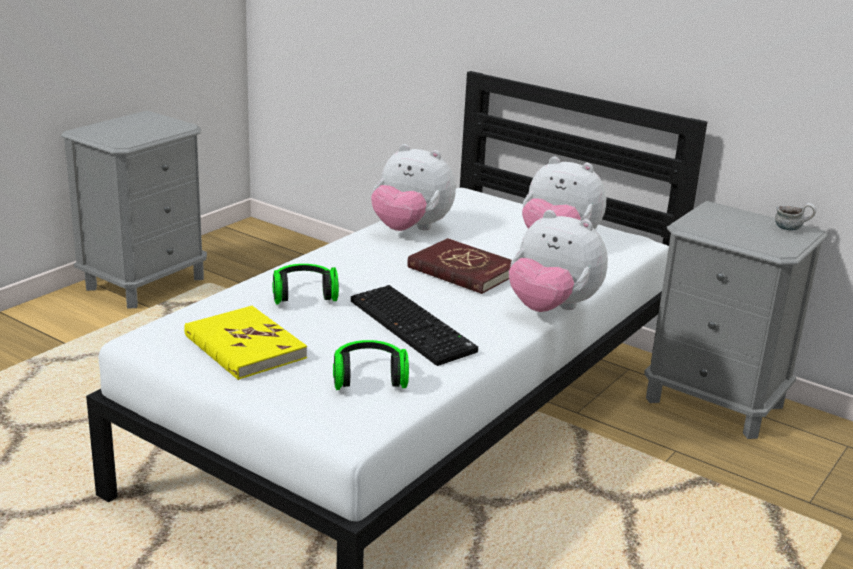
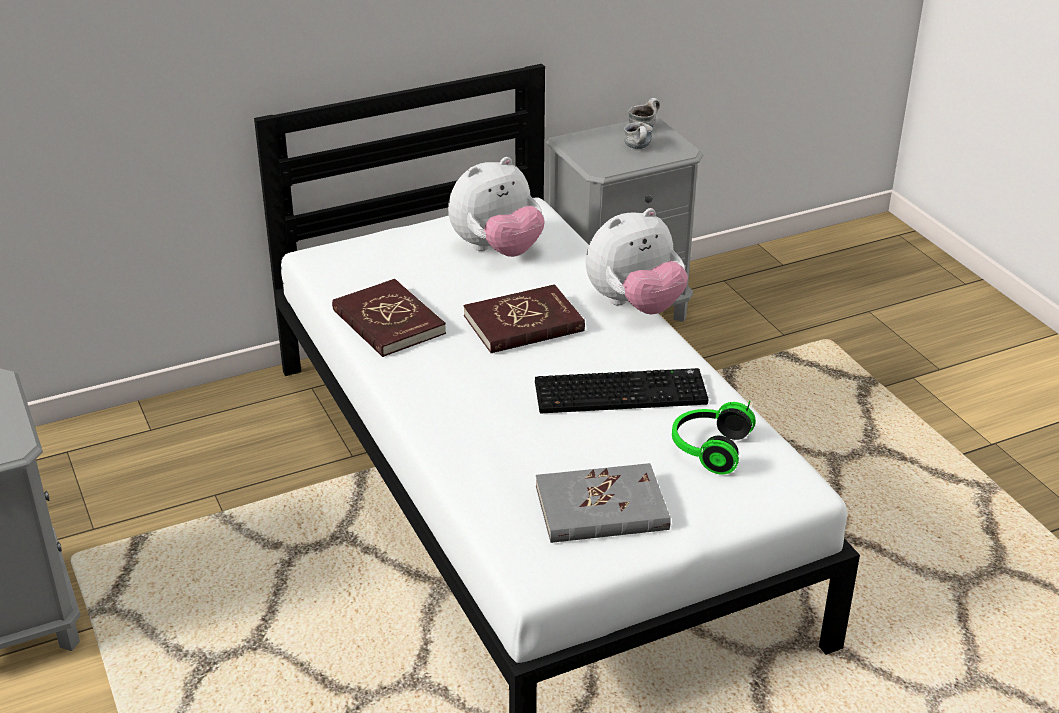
camera: 60 degrees left, 10 degrees up
(244, 347) = (601, 509): yellow book -> grey book
(303, 294) = (503, 438): headphones -> none
(410, 229) = (388, 322): plush toy -> red book
(751, 233) = (639, 148): none -> mug

